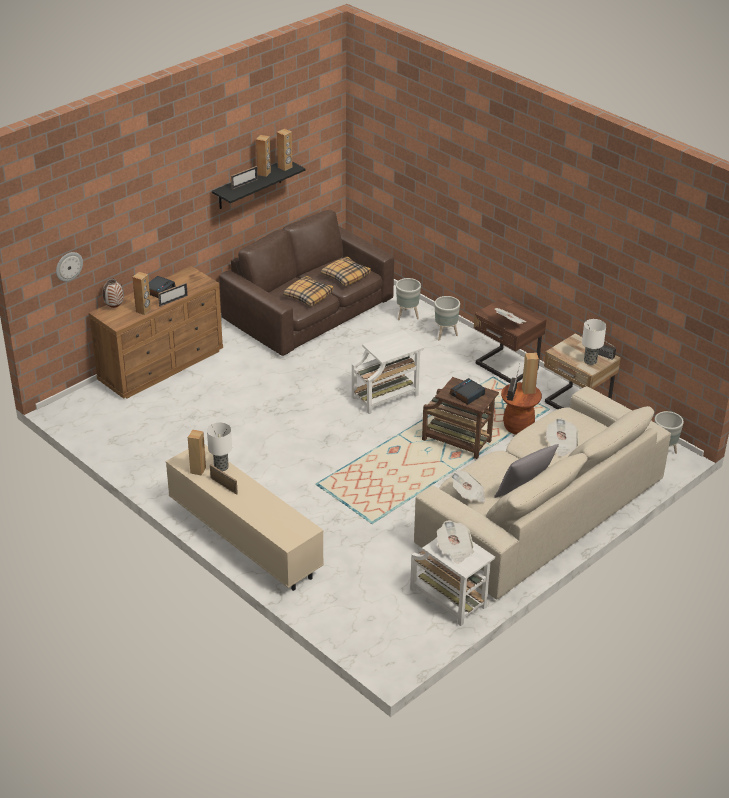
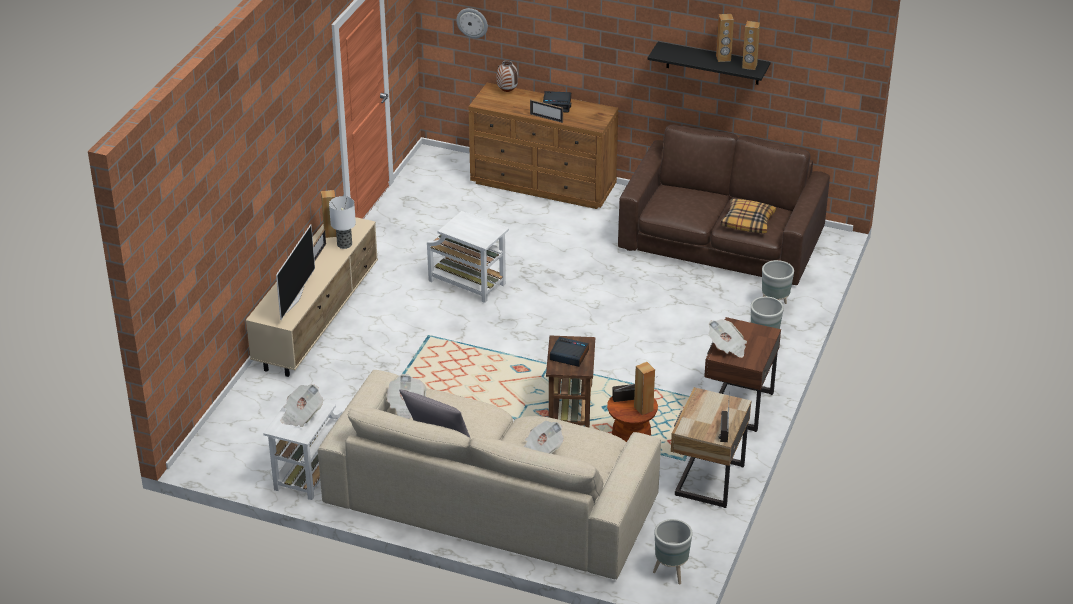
camera: 65 degrees right, 0 degrees up
(143, 310) = (515, 108): brown speaker -> none
(244, 184) = (689, 54): picture frame -> none
(279, 516) = (294, 299): none -> television
(308, 296) = (686, 210): pillow -> none
(386, 396) = (611, 337): white side table -> white side table (469, 283)
(590, 361) = (701, 425): table lamp -> none

